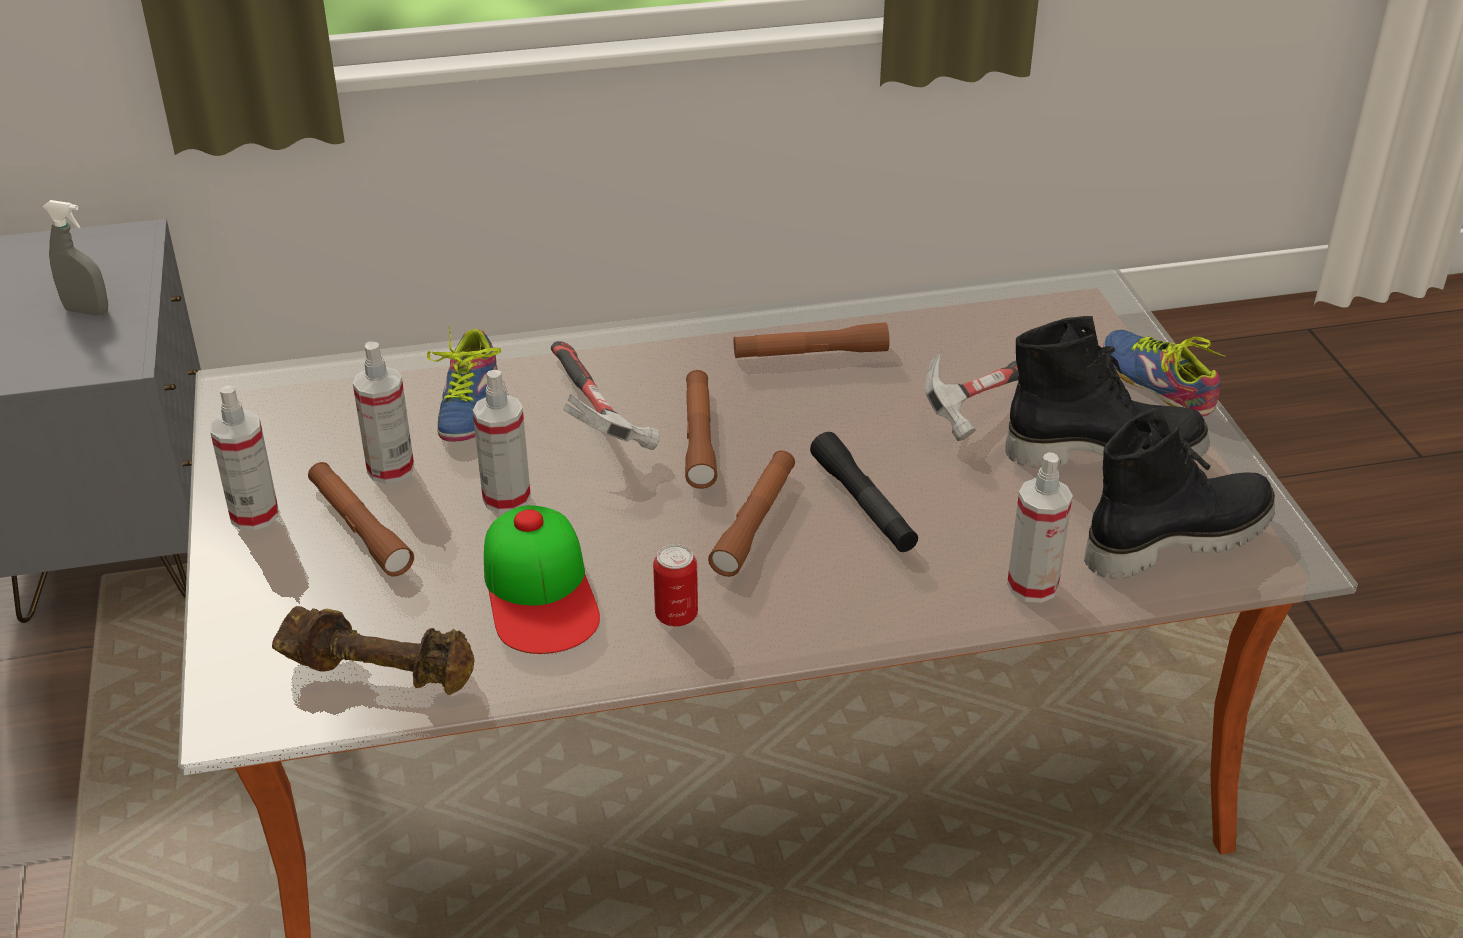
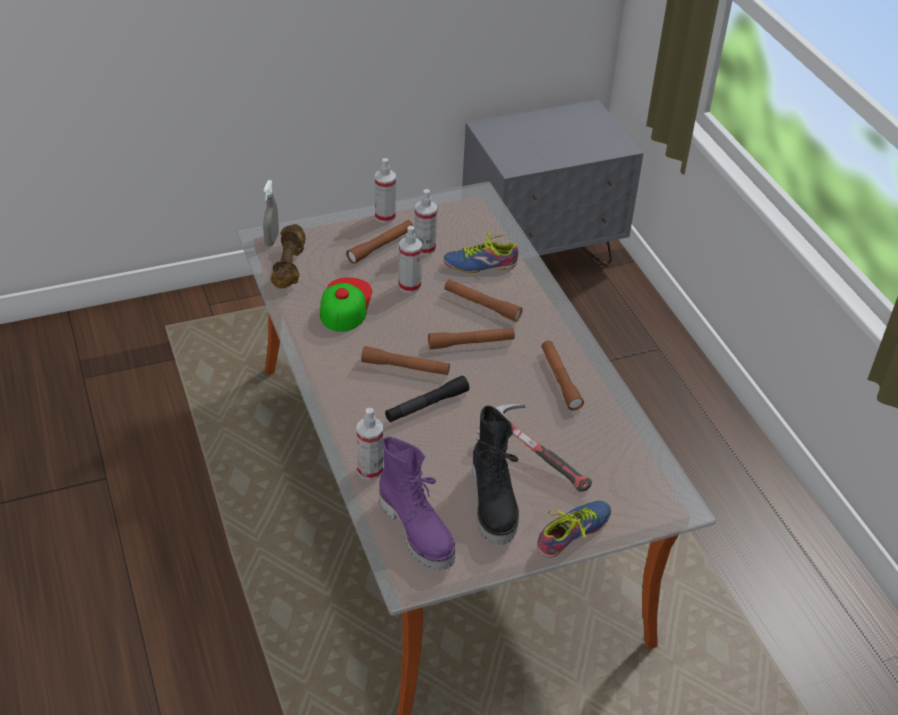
camera: 80 degrees right, 5 degrees up
(87, 311) = (551, 148): grey spray bottle -> grey spray bottle (272, 239)
(540, 591) = (345, 304): cap -> cap turned 120 degrees clockwise
(592, 415) = (482, 305): hammer -> brown flashlight
(676, 615) = (333, 347): can -> none
(1175, 538) = (418, 531): black boot -> purple boot

